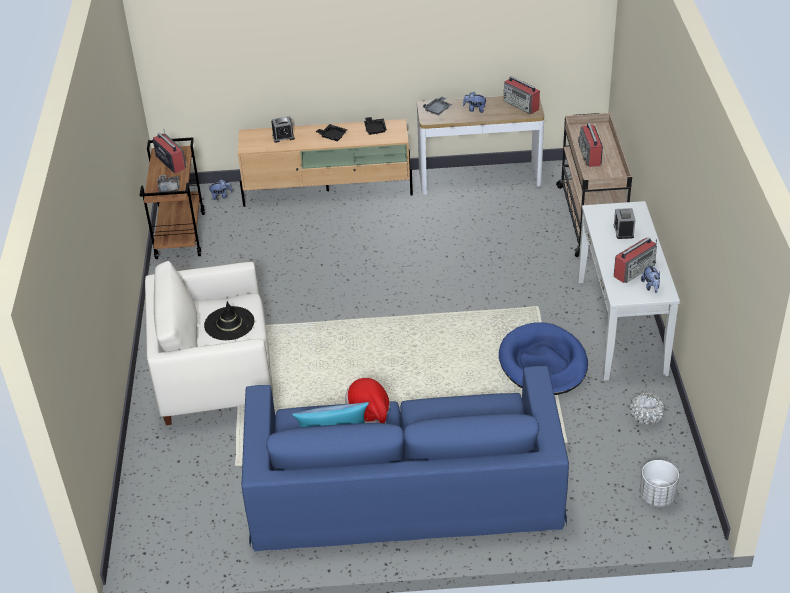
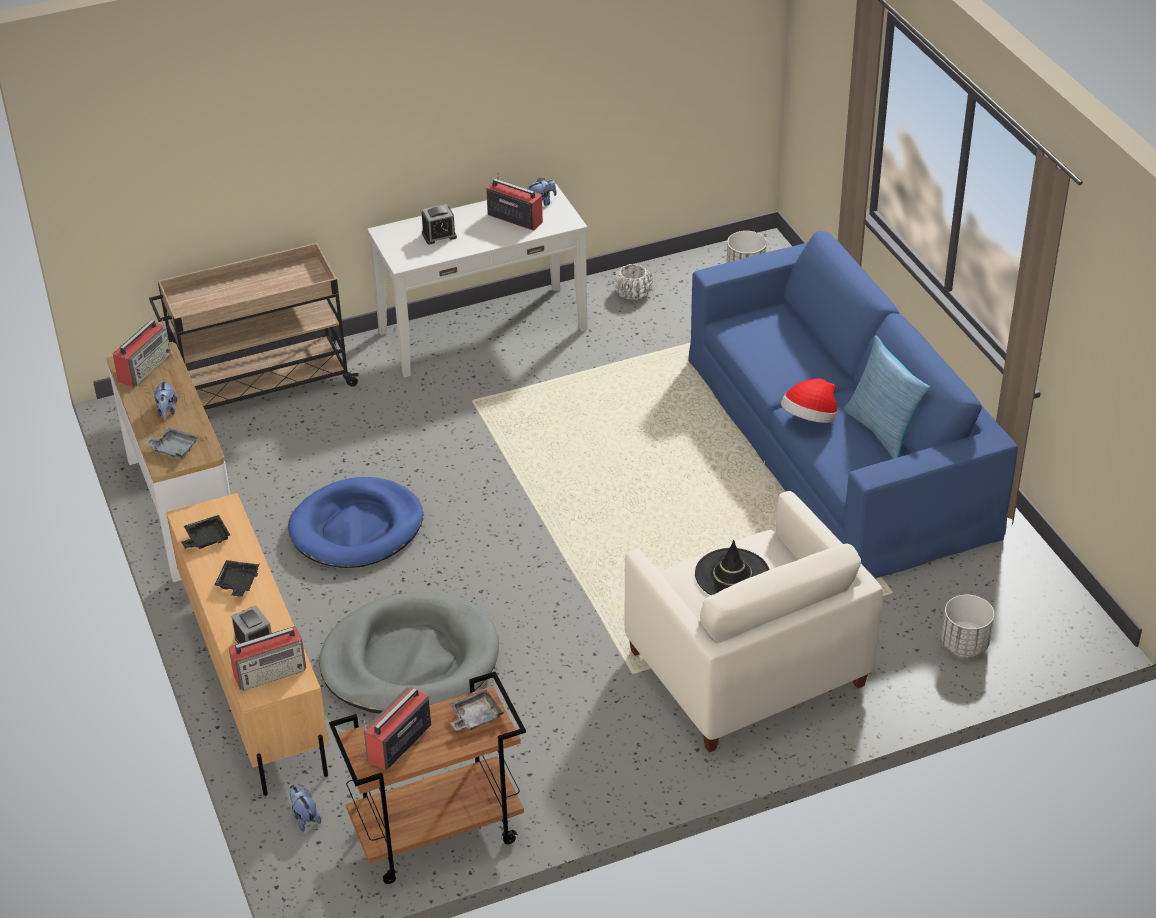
camera: 110 degrees left, 0 degrees up
(167, 487) = (964, 644): none -> white planter
(307, 244) = (410, 660): none -> grey dog bed
(543, 363) = (578, 378): blue dog bed -> blue dog bed (357, 528)
(590, 155) = (255, 296): radio -> radio (271, 672)

